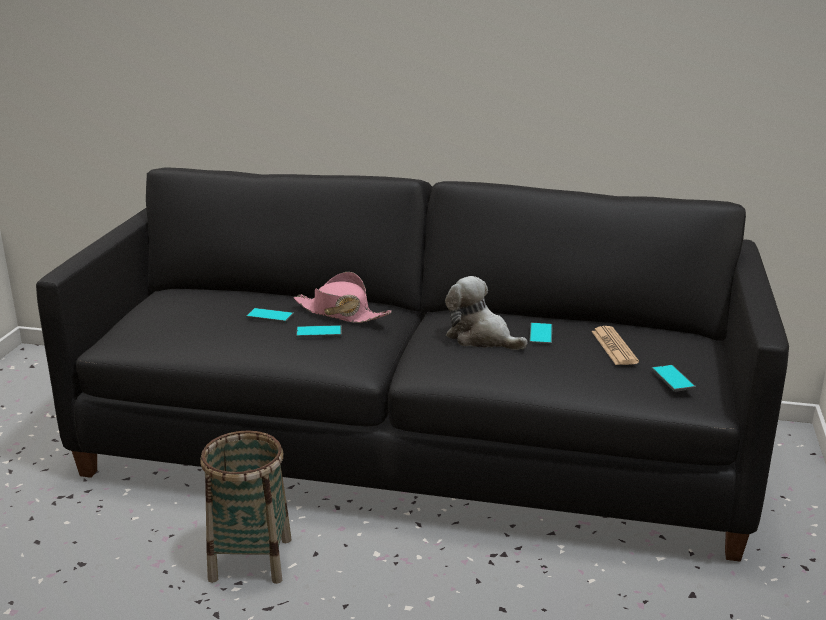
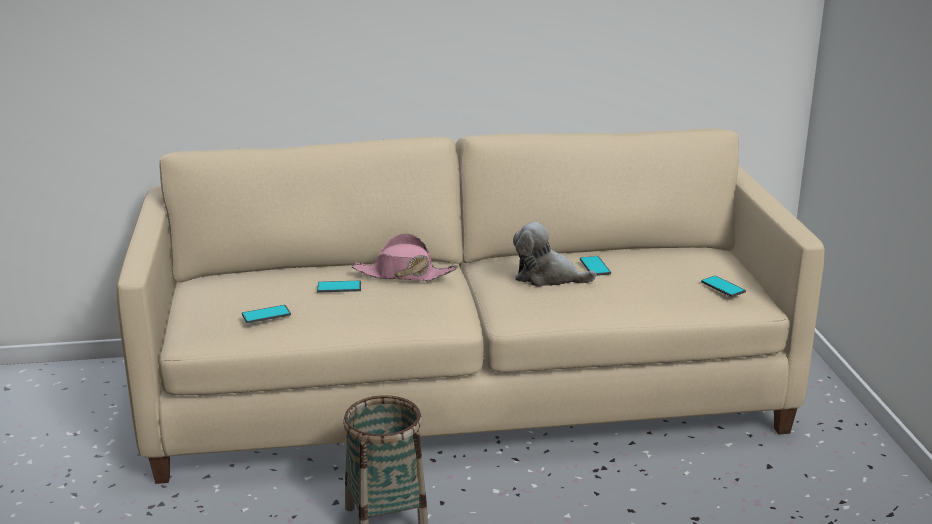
camera: 20 degrees left, 0 degrees up
(319, 332) = (400, 294): phone -> phone (266, 315)
(415, 448) = (467, 396): black sofa -> beige sofa
(614, 347) = (660, 268): newspaper -> none

